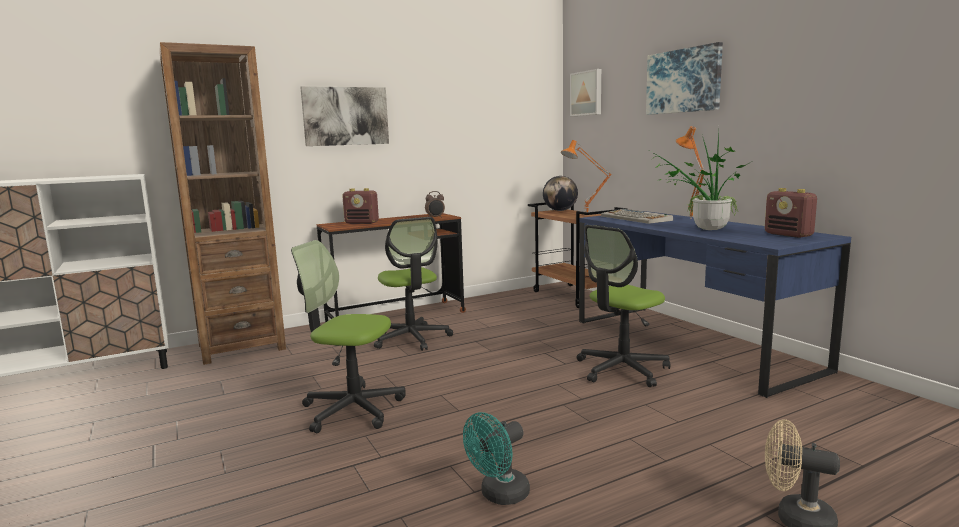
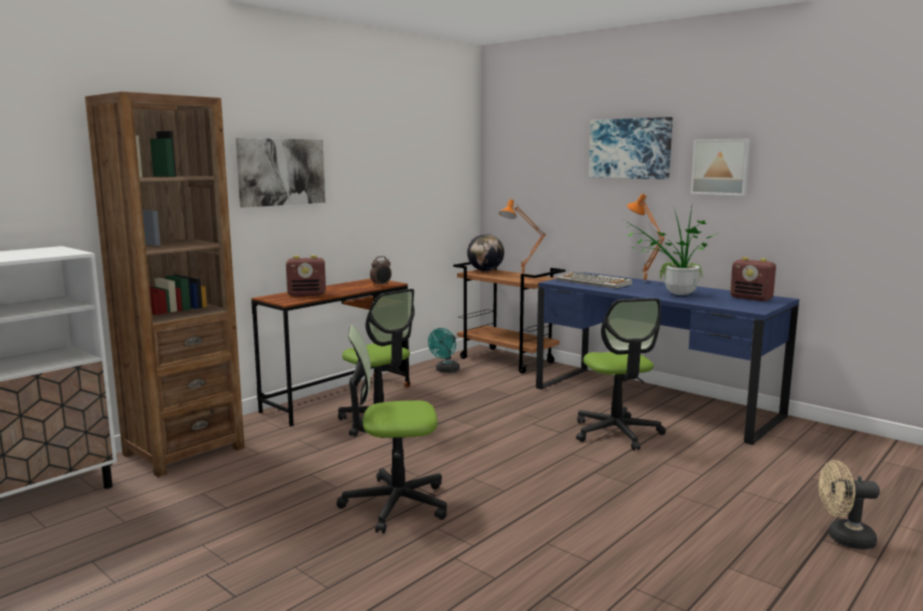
camera: 20 degrees left, 0 degrees up
(499, 495) = (614, 561): turquoise fan -> turquoise fan (445, 371)
(587, 93) = (513, 149): picture -> picture (721, 167)
(621, 369) = (616, 432): office chair -> office chair turned 45 degrees counterclockwise

